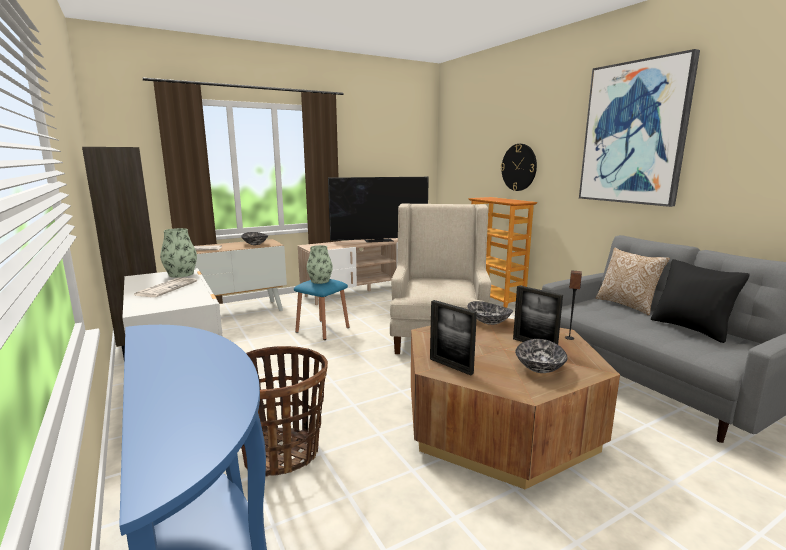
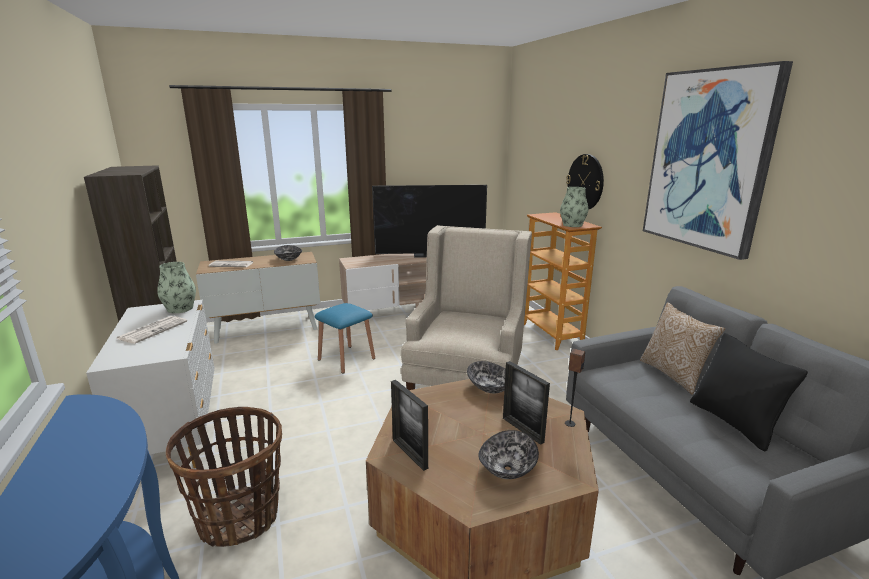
camera: 10 degrees right, 5 degrees up
(320, 281) = (342, 309): vase -> vase (572, 225)

